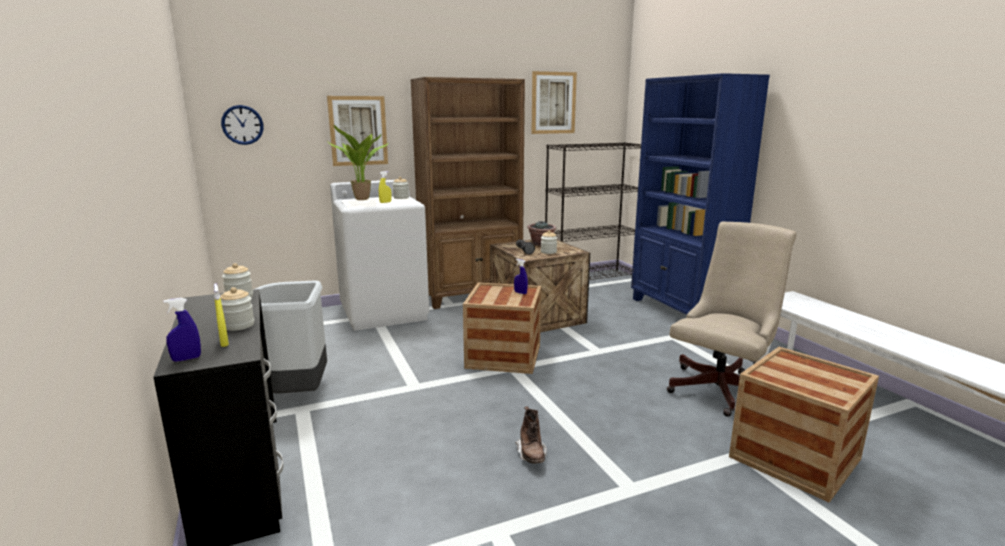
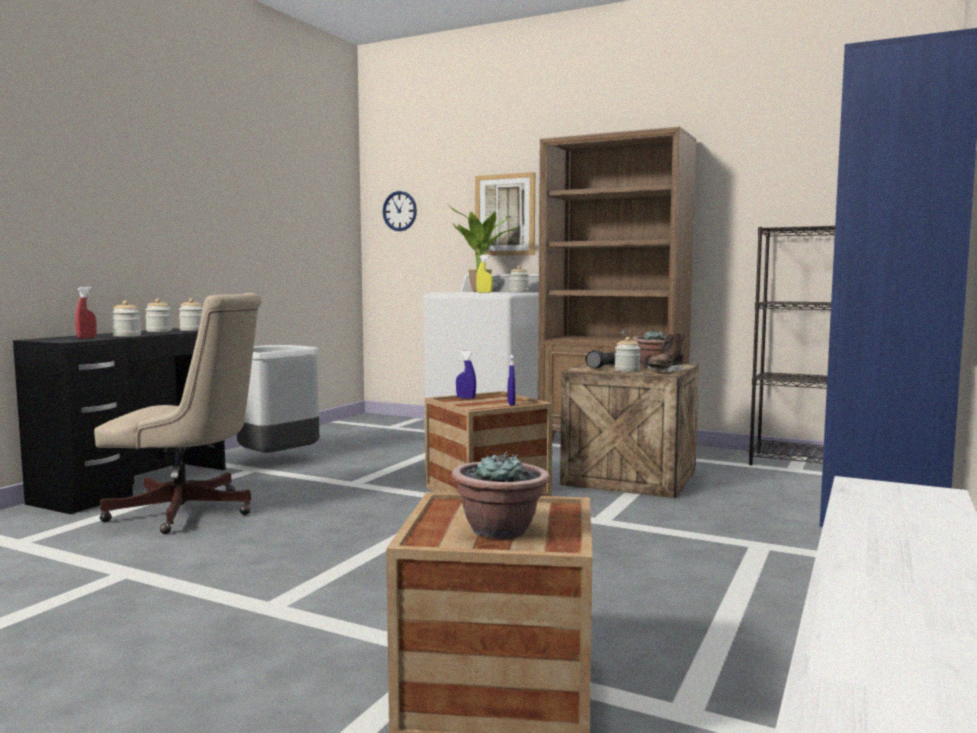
camera: 50 degrees right, 10 degrees down
(186, 359) = (48, 338): blue spray bottle -> blue spray bottle (466, 398)
(212, 307) = (159, 331): none -> jar
(224, 343) = (87, 338): yellow spray bottle -> red spray bottle
(531, 454) = (284, 551): brown boot -> brown boot (665, 372)
(553, 103) = (785, 165): picture -> none
(723, 387) = (649, 605): beige office chair -> beige office chair (190, 512)
(822, 379) = (500, 531): none -> potted plant

